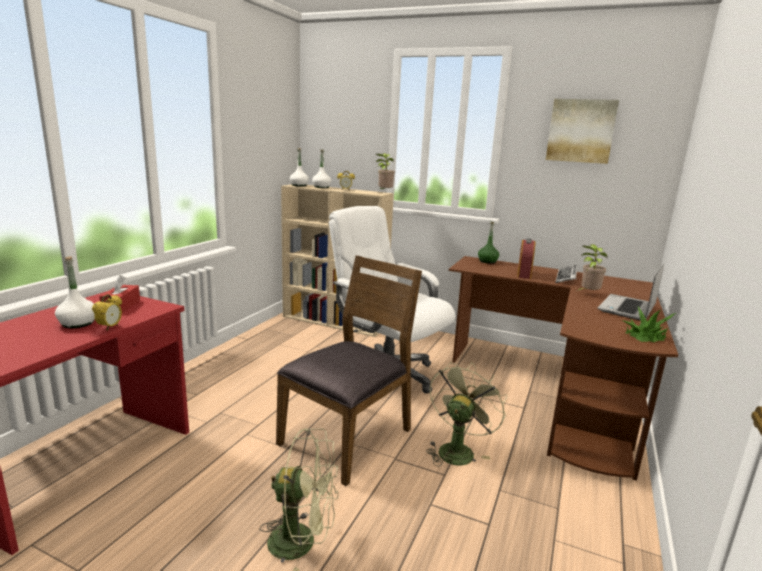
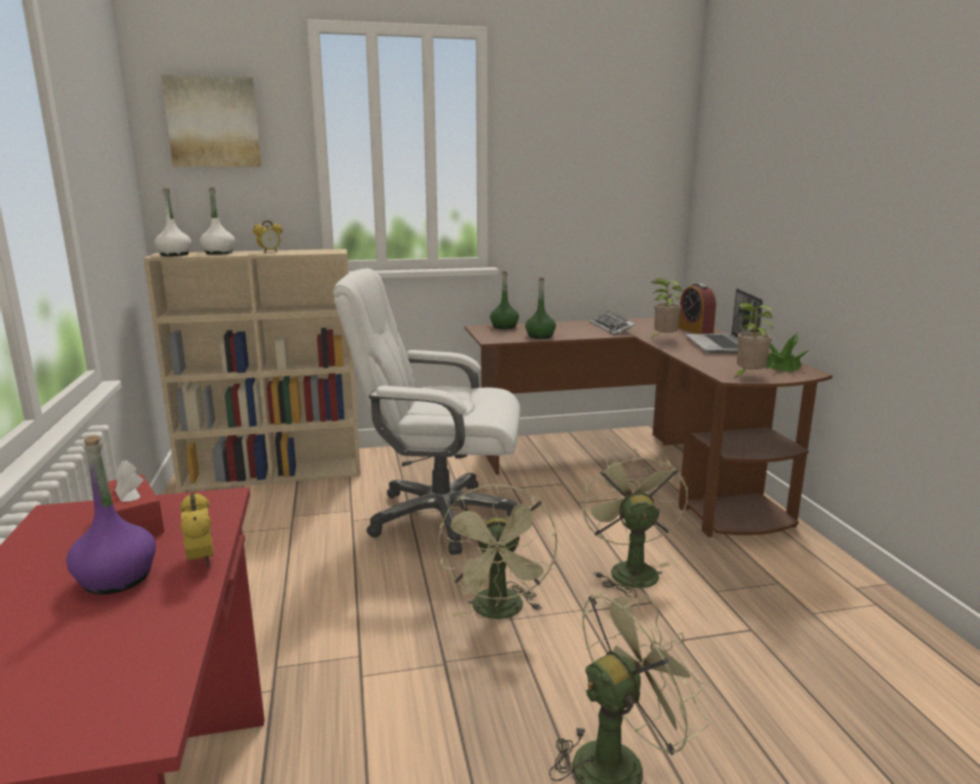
camera: 35 degrees left, 0 degrees up
(78, 323) = (117, 578): white bottle -> purple bottle
(348, 437) = (500, 612): brown chair -> green fan
(384, 192) = (333, 249): potted plant -> potted plant (747, 377)
(498, 272) = (540, 336): none -> green bottle
(524, 274) = (568, 333): alarm clock -> alarm clock (695, 330)
(581, 131) = (584, 142): picture -> picture (213, 122)

